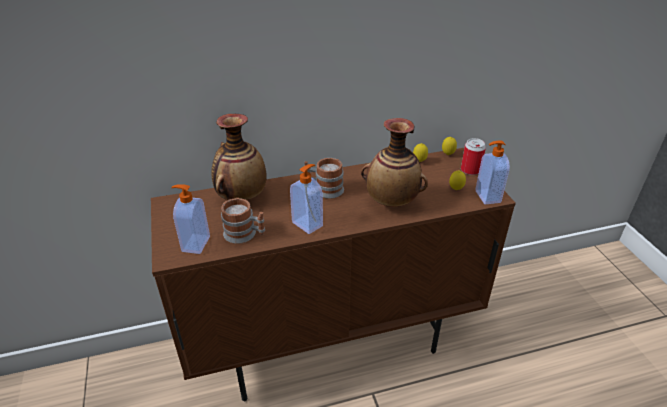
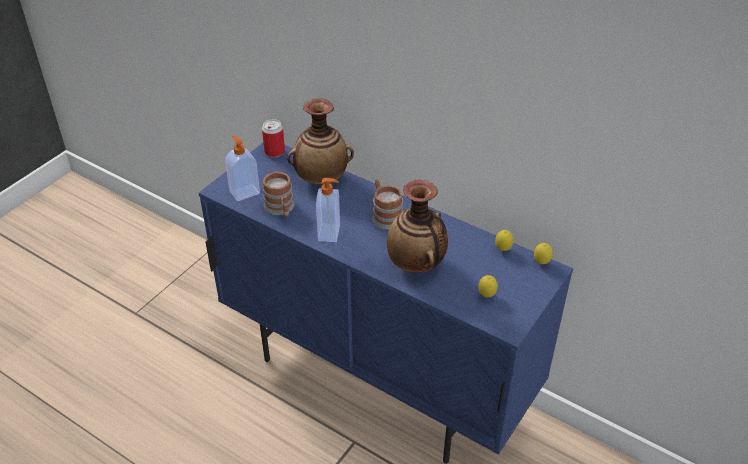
camera: 50 degrees right, 5 degrees up
(332, 343) = (377, 380): brown cabinet -> blue cabinet
(470, 170) = (534, 291): can -> can (274, 152)
(486, 196) = (501, 322): soap dispenser -> none

